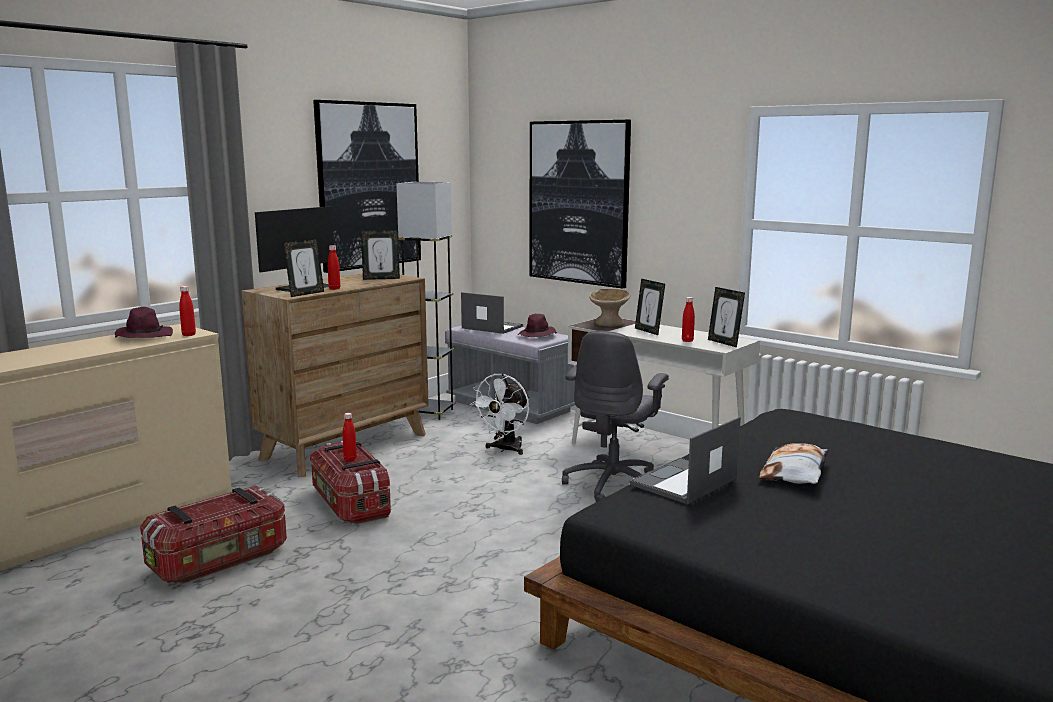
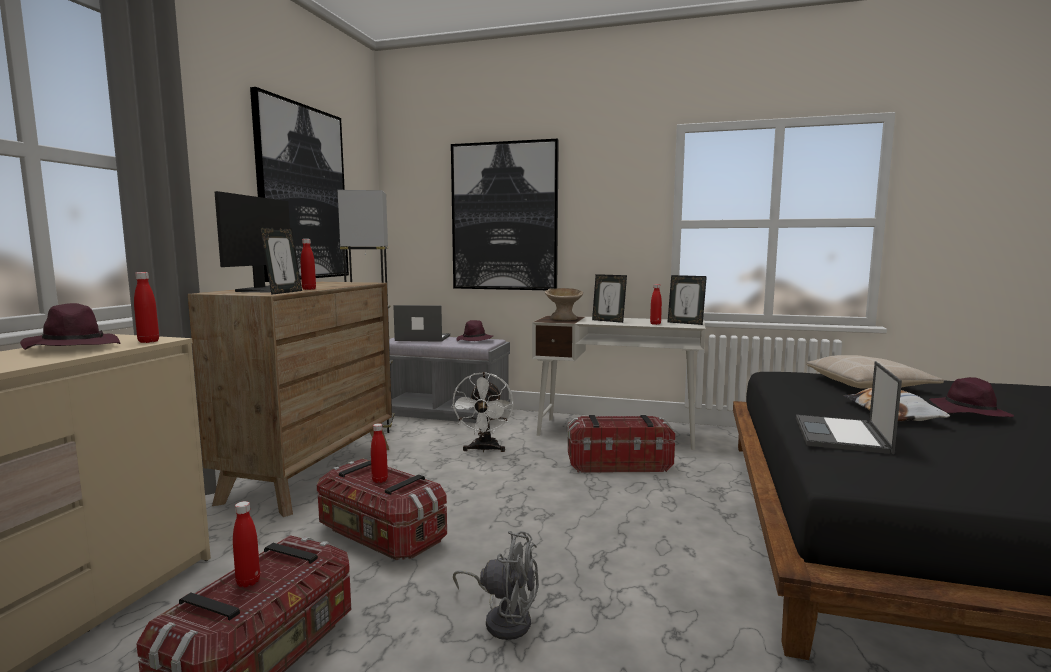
camera: 25 degrees left, 5 degrees down
(211, 507) = (248, 582): none -> red bottle
(376, 574) = (503, 619): none -> grey fan
(381, 278) = (341, 283): picture frame -> none
(613, 484) = (618, 464): grey office chair -> storage box
(849, 440) = (869, 385): none -> beige pillow
(874, 484) = (968, 412): none -> purple hat

